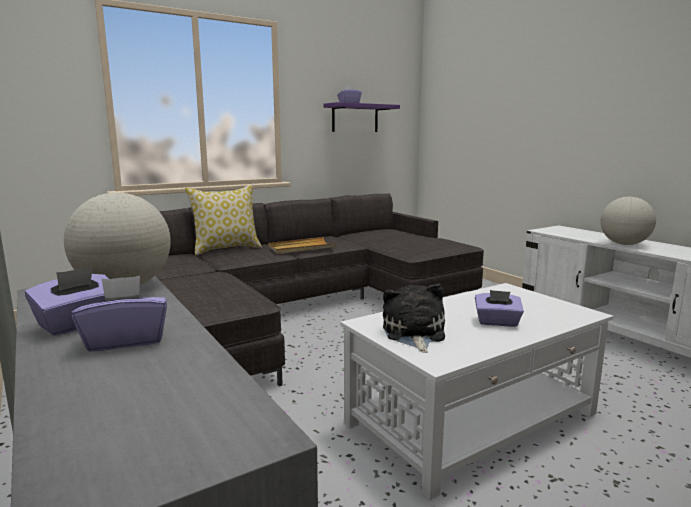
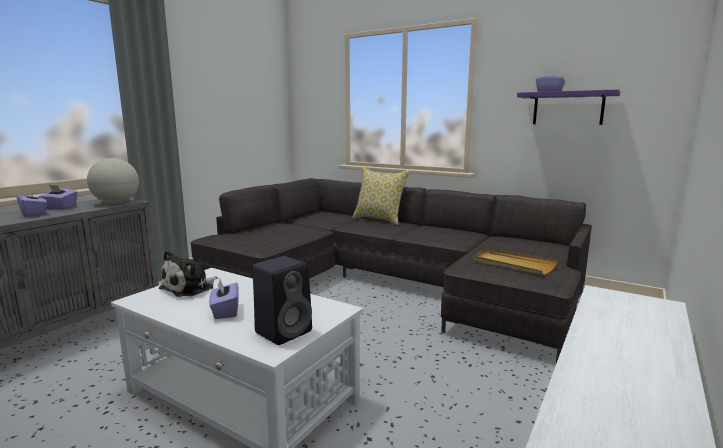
camera: 65 degrees right, 0 degrees up
(301, 248) = (413, 233): beige tray -> beige tray (512, 264)
(413, 333) = (190, 288): plush toy -> plush toy turned 150 degrees clockwise
(549, 307) = (284, 331): none -> black speaker
(624, 244) = (599, 352): globe -> none

